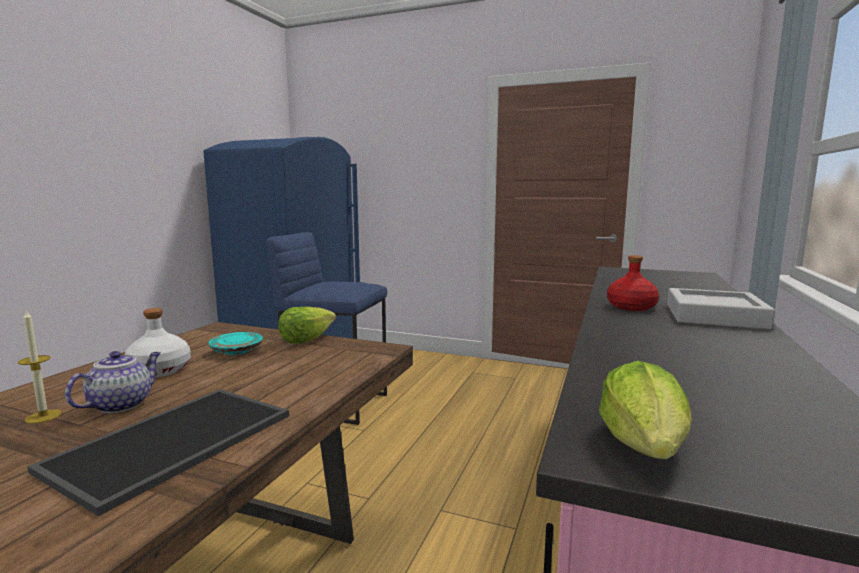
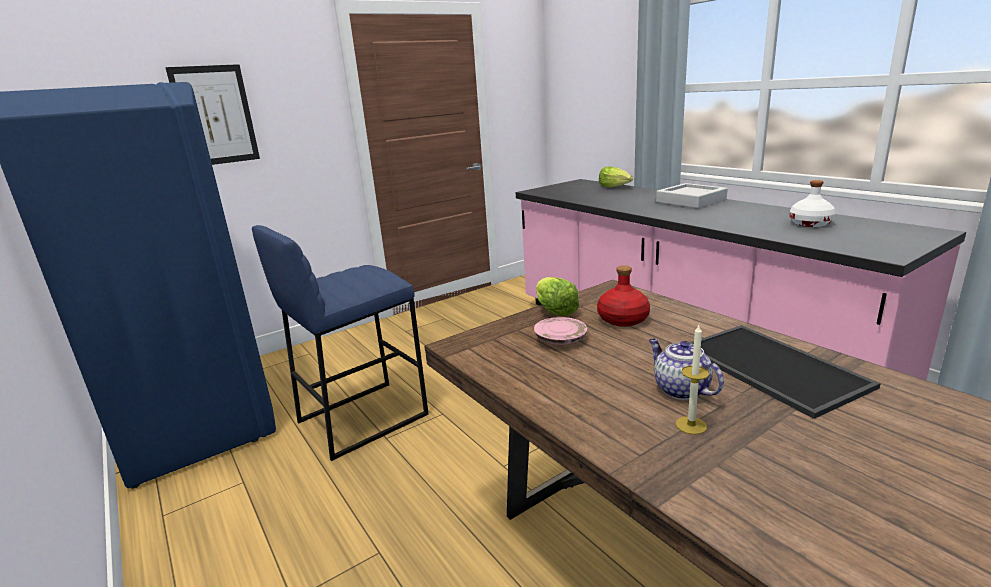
camera: 55 degrees left, 10 degrees up
(159, 371) = (592, 374): white bottle -> white bottle (811, 223)
(237, 351) = (560, 339): turquoise plate -> pink plate
(387, 165) = (215, 115): none -> picture
(632, 307) = (653, 208): red bottle -> red bottle (623, 319)
(645, 446) = (879, 247): lettuce -> lettuce (615, 187)

